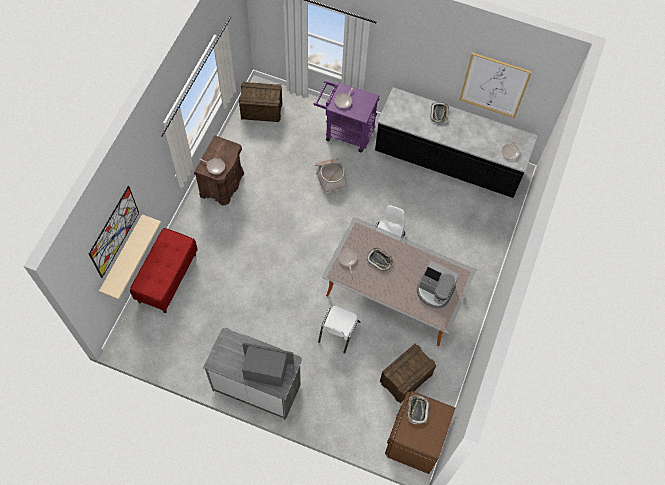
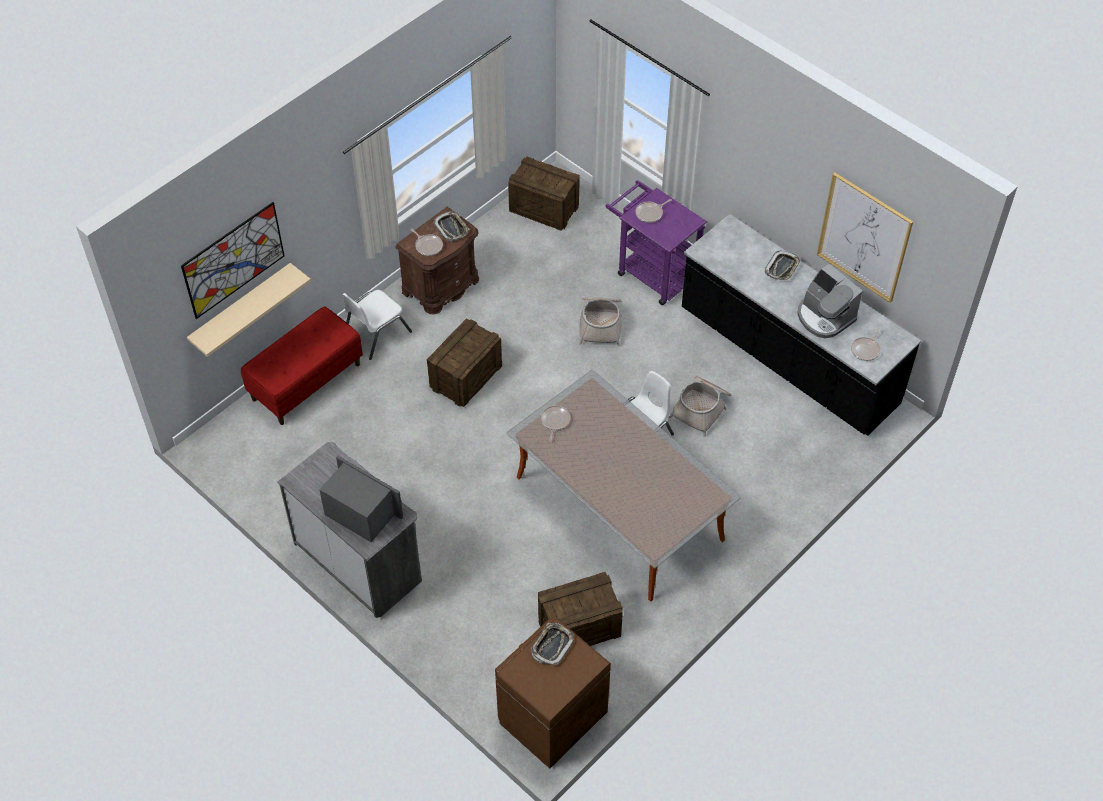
camera: 25 degrees right, 10 degrees down
(265, 239) = (466, 376): none -> crate
(338, 332) = (510, 531): white chair -> white chair (376, 334)
(380, 260) = (601, 437): tray -> tray (451, 228)
(413, 211) = (702, 408): none -> basket
(434, 291) = (662, 504): coffee machine -> coffee machine (824, 317)

